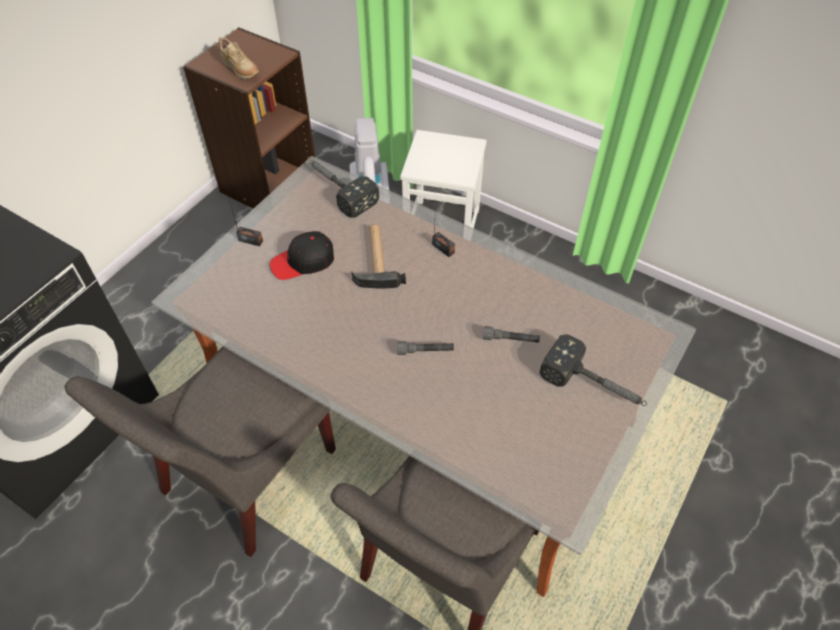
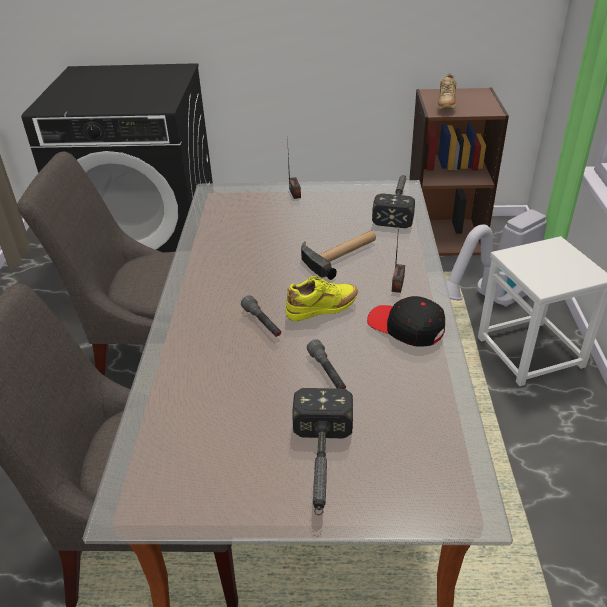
camera: 60 degrees right, 15 degrees down
(303, 262) = (299, 222): black cap -> black cap (406, 327)
(438, 307) = (322, 310): none -> yellow shoe

